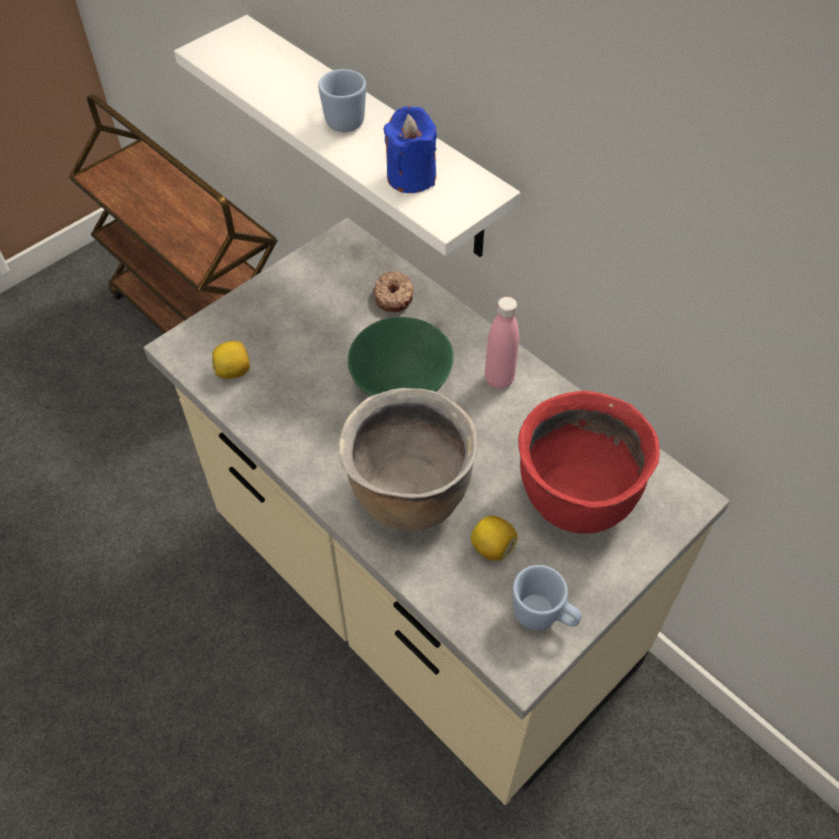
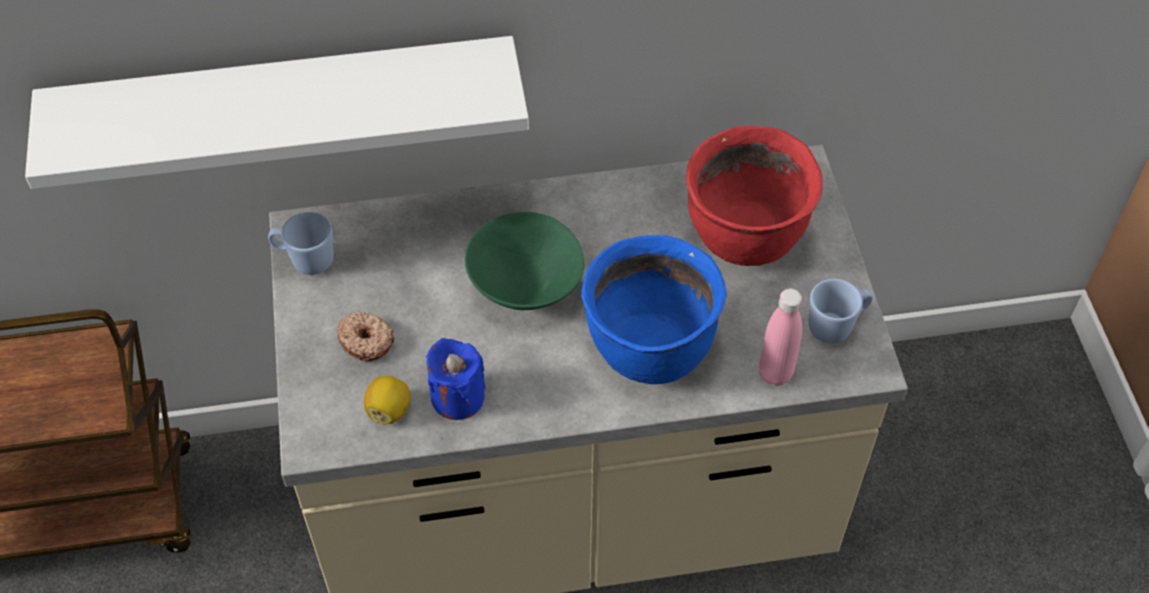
camera: 55 degrees left, 0 degrees up
(342, 118) = (289, 99): blue mug -> blue mug (305, 260)
(394, 297) = (414, 233): donut -> donut (366, 340)
(408, 494) = (649, 349): brown cooking pot -> blue cooking pot
(411, 177) = (423, 94): blue candle -> blue candle (457, 397)
(492, 547) = (749, 321): lemon -> none
(499, 379) = (581, 214): pink bottle -> pink bottle (775, 373)

